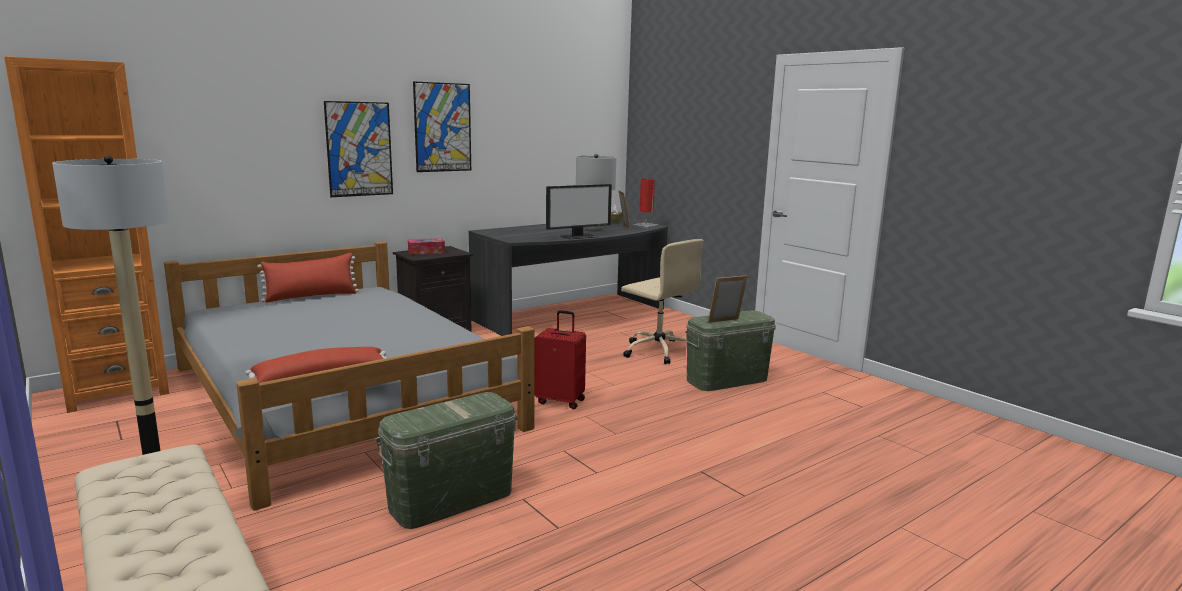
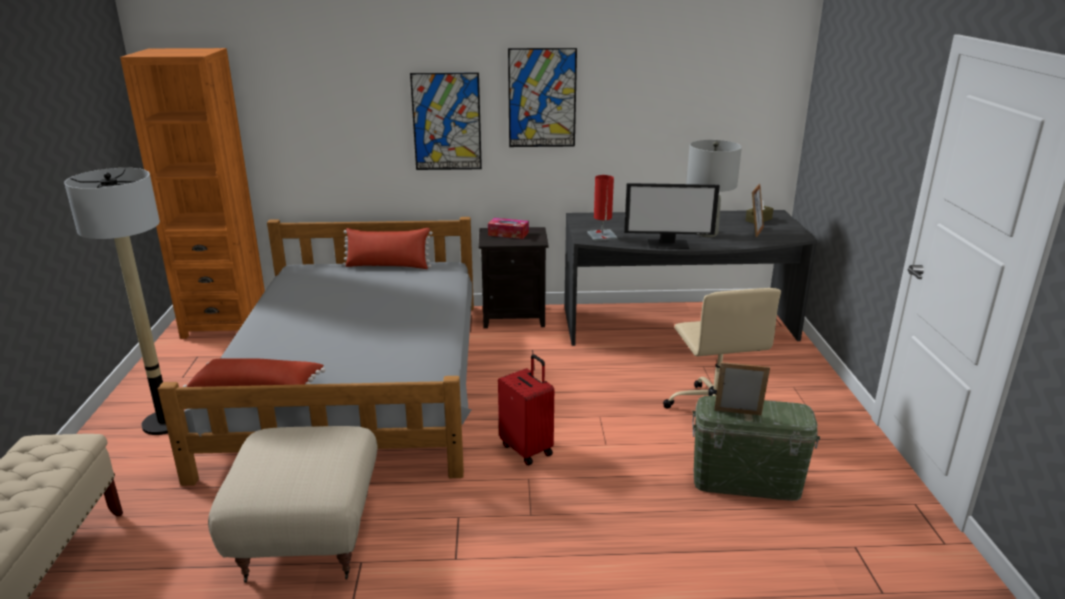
camera: 35 degrees right, 10 degrees up
(451, 499) = (309, 536): green storage box -> beige ottoman
(645, 226) = (786, 235): red table lamp -> red table lamp (602, 236)

